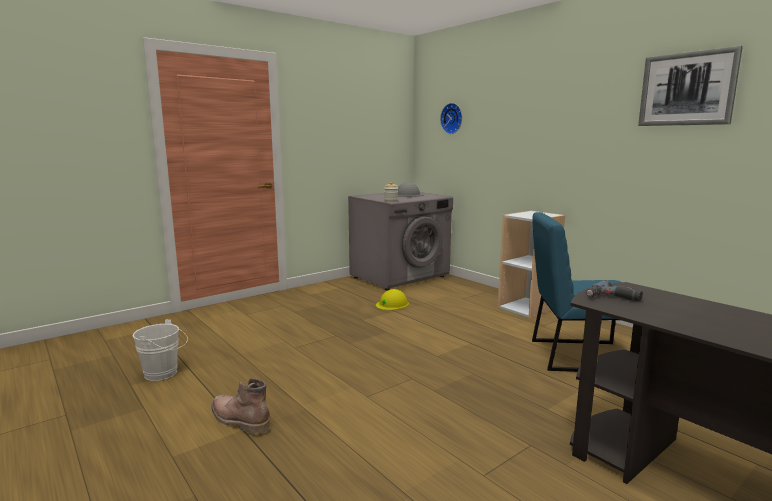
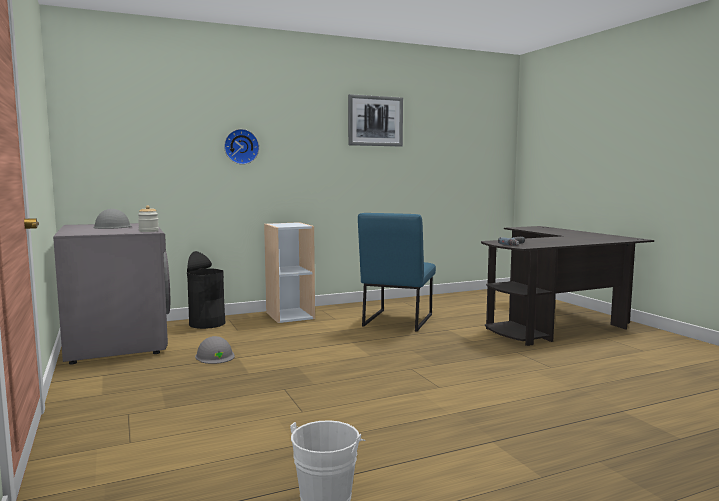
camera: 75 degrees left, 5 degrees down
(238, 419) = (472, 444): brown boot -> none
(392, 304) = (215, 356): yellow hard hat -> grey hard hat
(452, 118) = (135, 126): wall clock -> wall clock (241, 146)
(466, 288) = (207, 323): none -> black trash can

